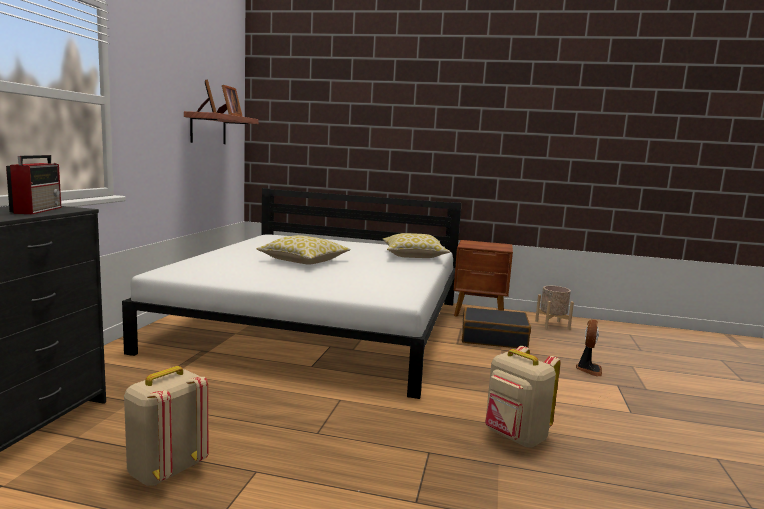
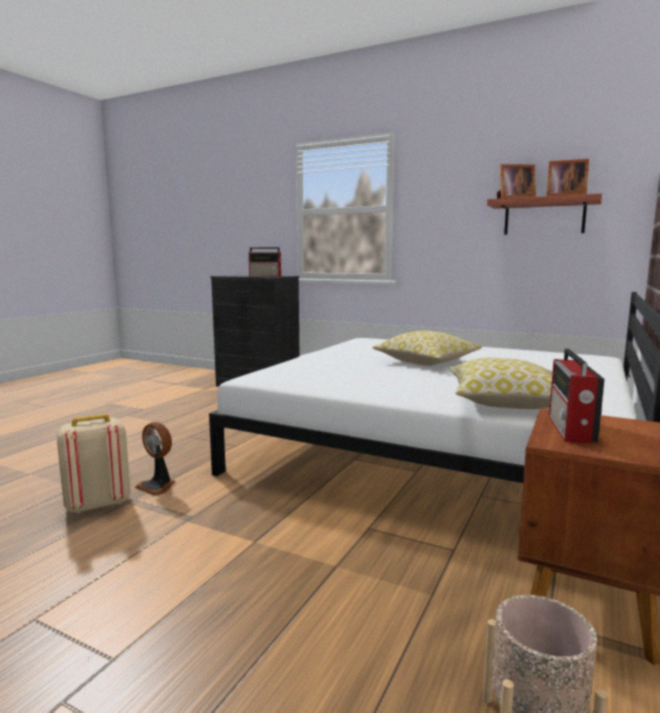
camera: 105 degrees right, 0 degrees up
(166, 471) = (187, 407): beige backpack -> none
(485, 246) = (570, 429): none -> radio
(493, 338) = (398, 574): black suitcase -> none
(588, 369) = (200, 650): fan -> fan (158, 486)

